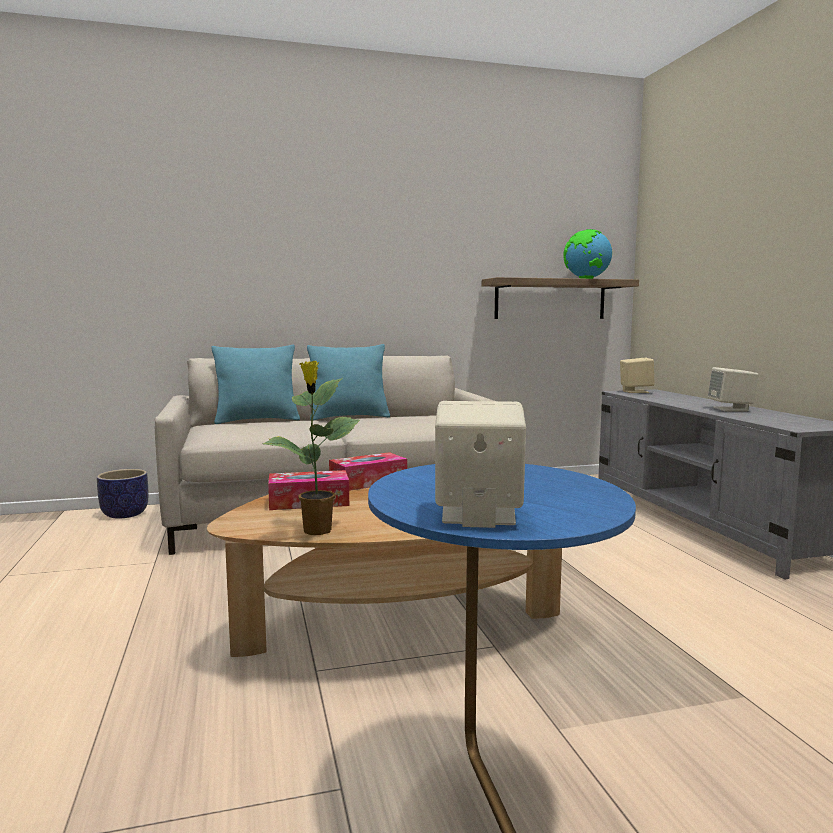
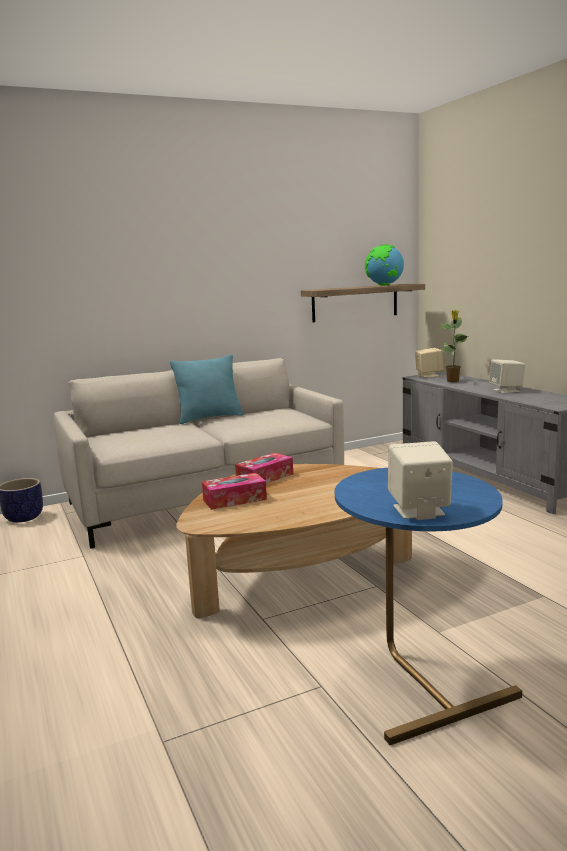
camera: 10 degrees left, 5 degrees up
(257, 420) = (135, 428): turquoise pillow -> none
(317, 531) = (260, 522): potted plant -> potted plant (453, 381)

